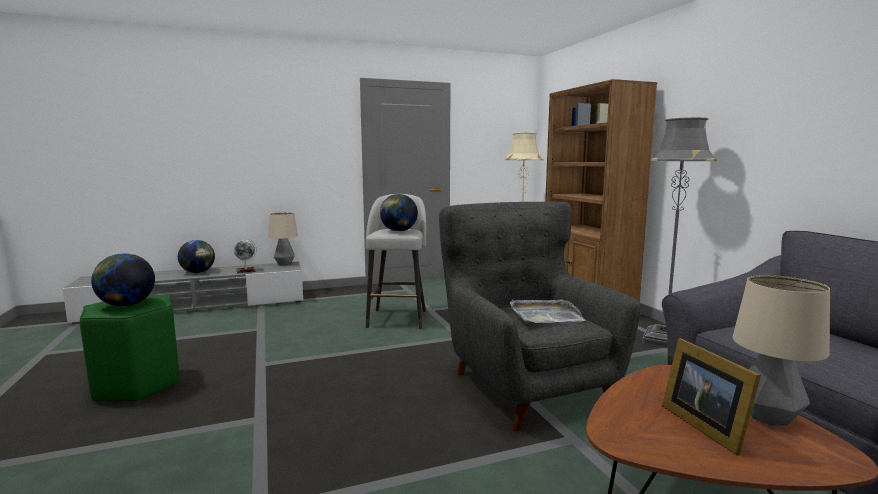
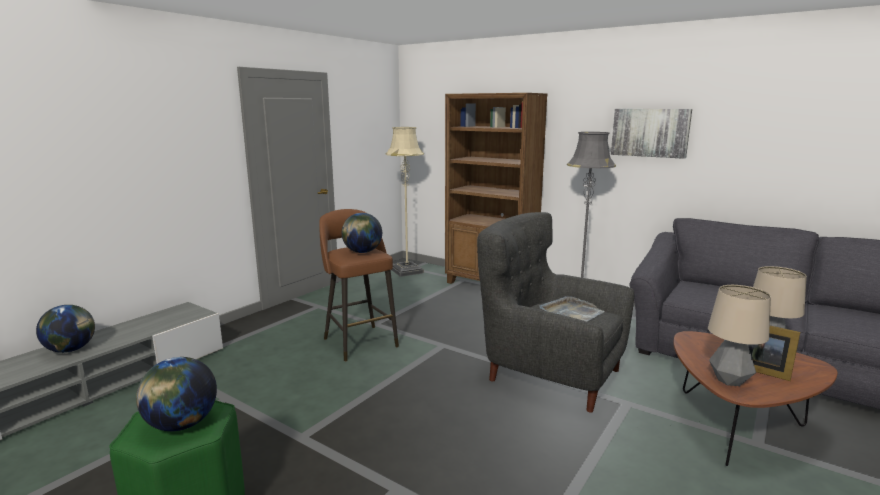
camera: 35 degrees left, 5 degrees up
(246, 271) = (143, 331): globe -> none
(284, 264) = (178, 309): table lamp -> table lamp (729, 380)
(398, 318) = (359, 341): grey stool -> brown stool
(773, 116) = (650, 132): none -> picture

